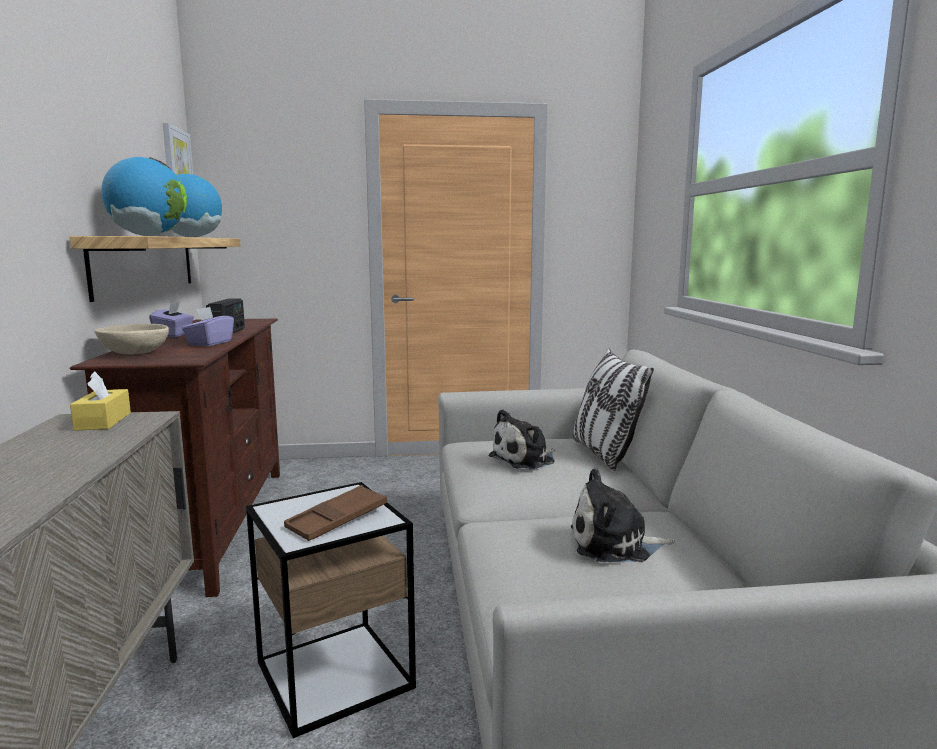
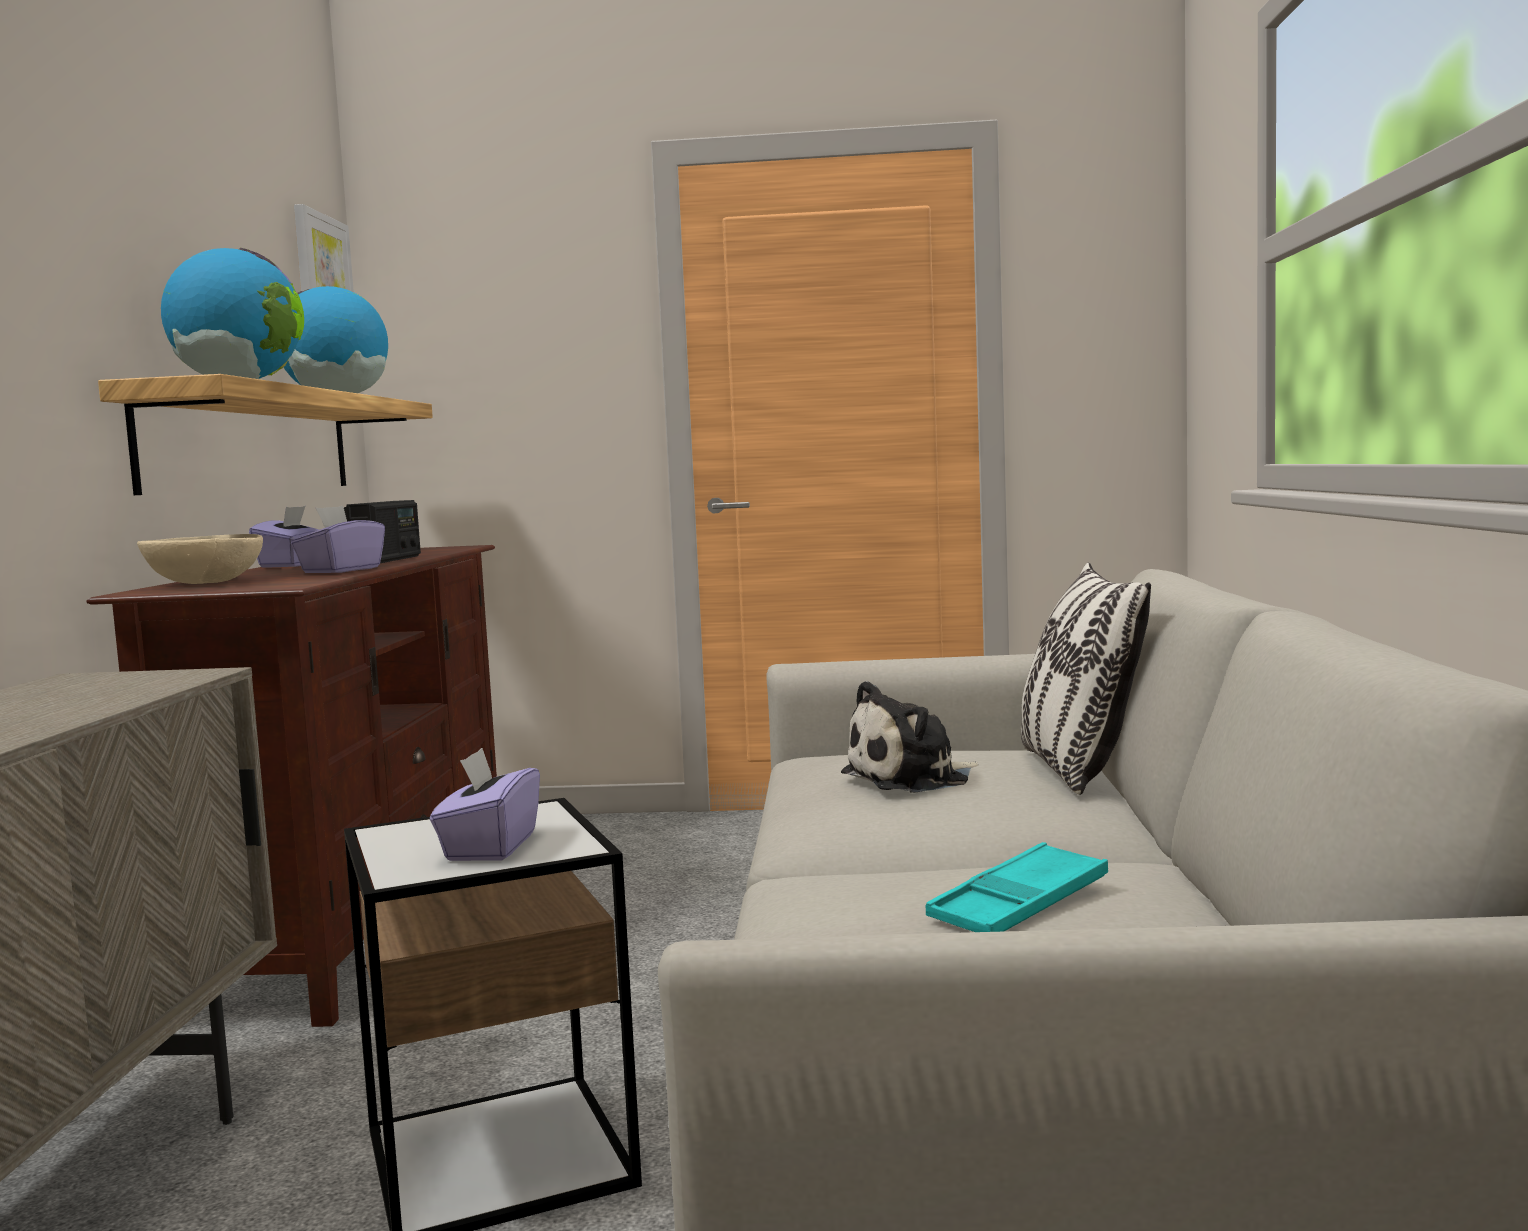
camera: 10 degrees right, 5 degrees down
(103, 421) = (118, 679): yellow tissue box -> none
(337, 519) = (489, 847): brown tray -> purple tissue box
(615, 544) = (1019, 904): plush toy -> turquoise tray

